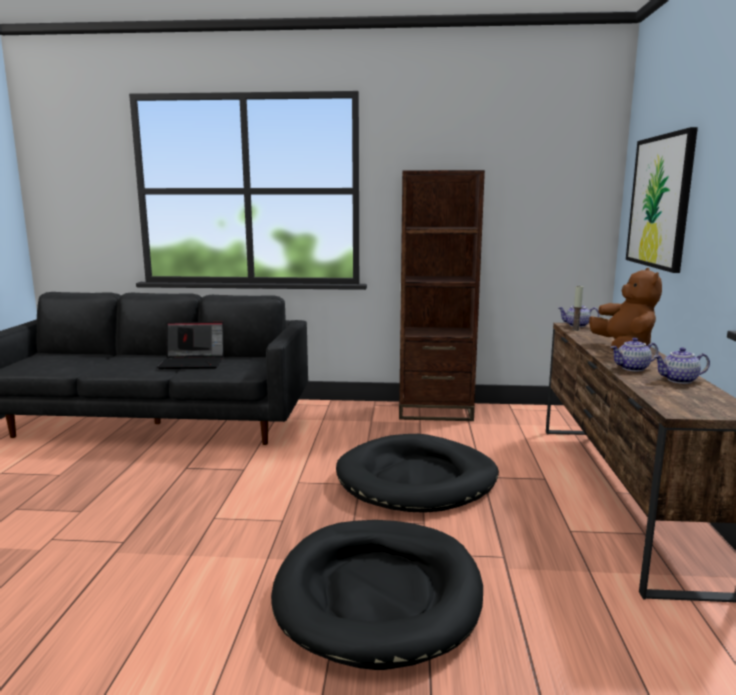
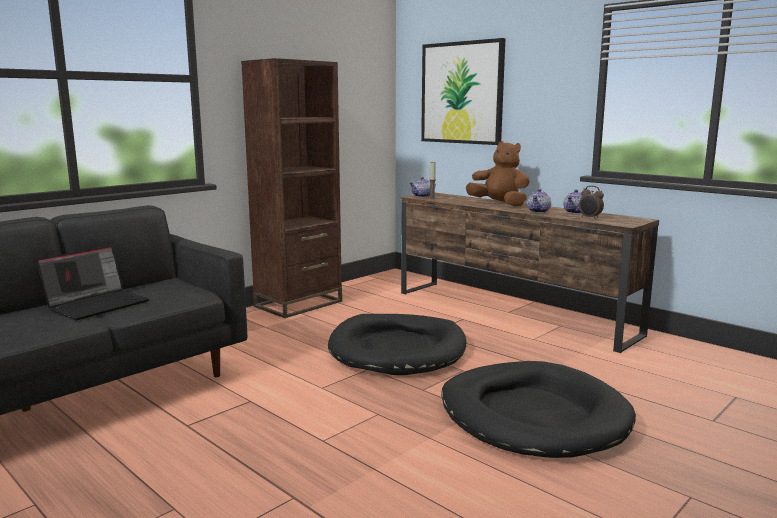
camera: 50 degrees left, 0 degrees up
(665, 391) = (590, 218): none -> alarm clock

